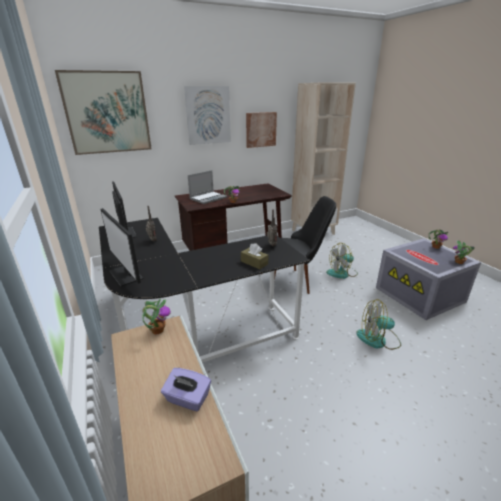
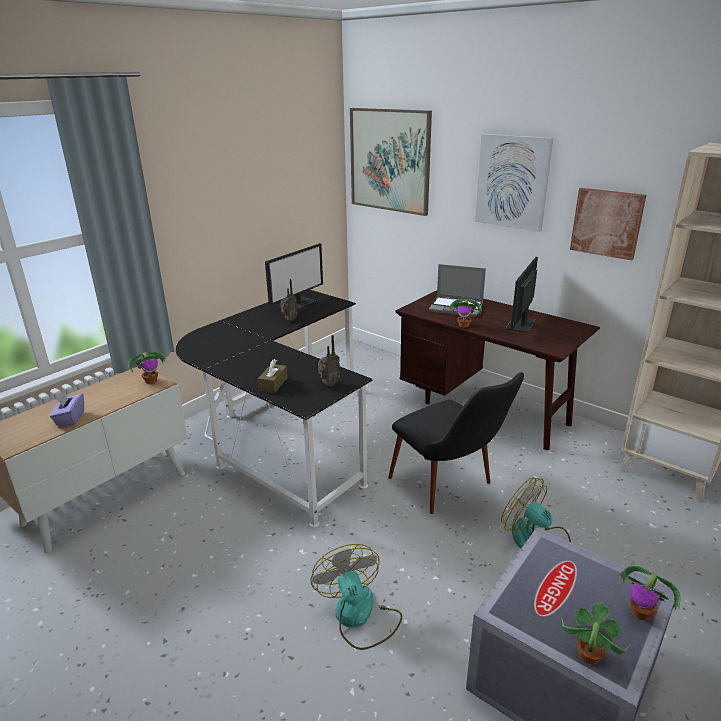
camera: 65 degrees right, 0 degrees up
(127, 274) = (211, 333): monitor -> monitor (521, 324)

